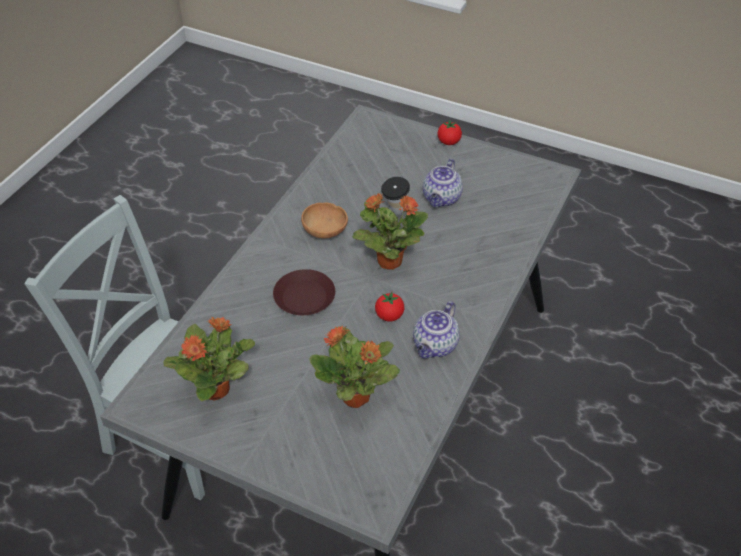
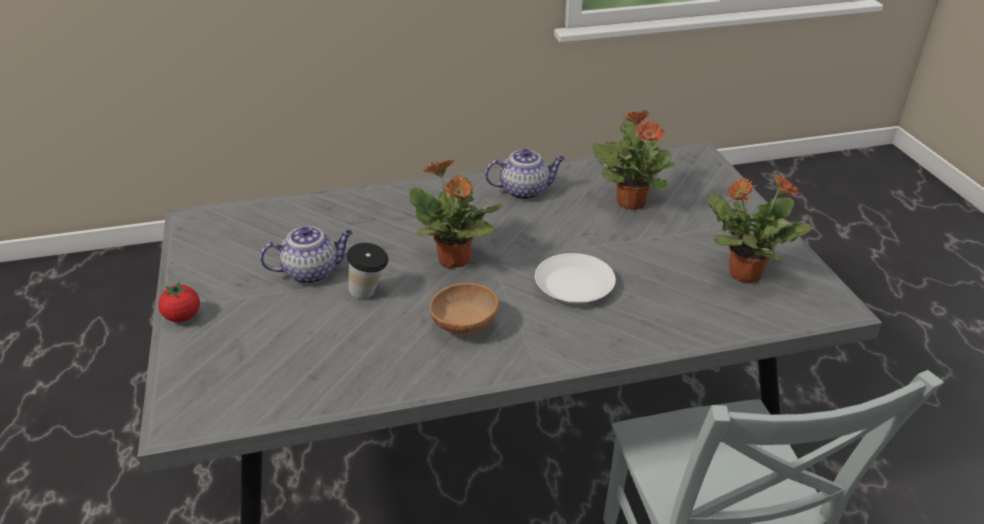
camera: 130 degrees left, 10 degrees down
(303, 297) = (574, 286): brown plate -> white plate
(389, 316) = (525, 227): tomato -> none

